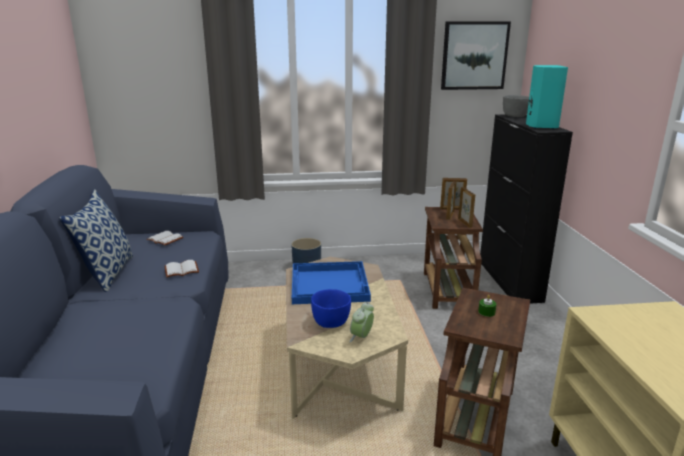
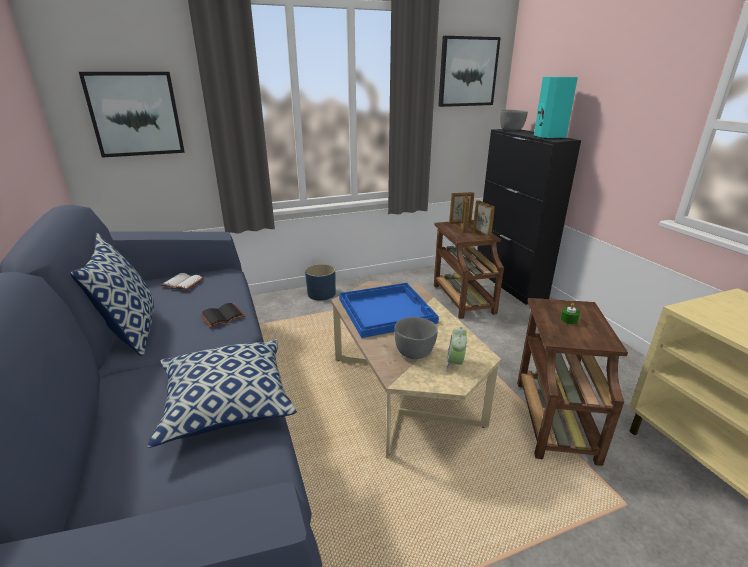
camera: 15 degrees left, 5 degrees up
(149, 334) = (226, 402): none -> pillow
(153, 91) = (135, 114): none -> picture
(181, 270) = (222, 317): white book -> black book
(331, 322) = (415, 352): blue bowl -> grey bowl

